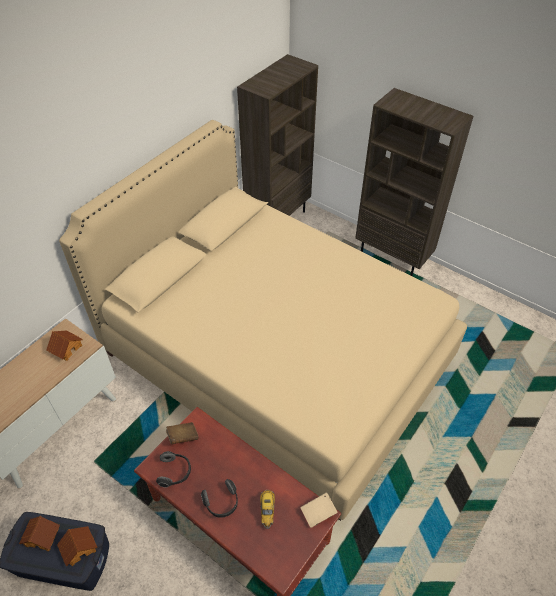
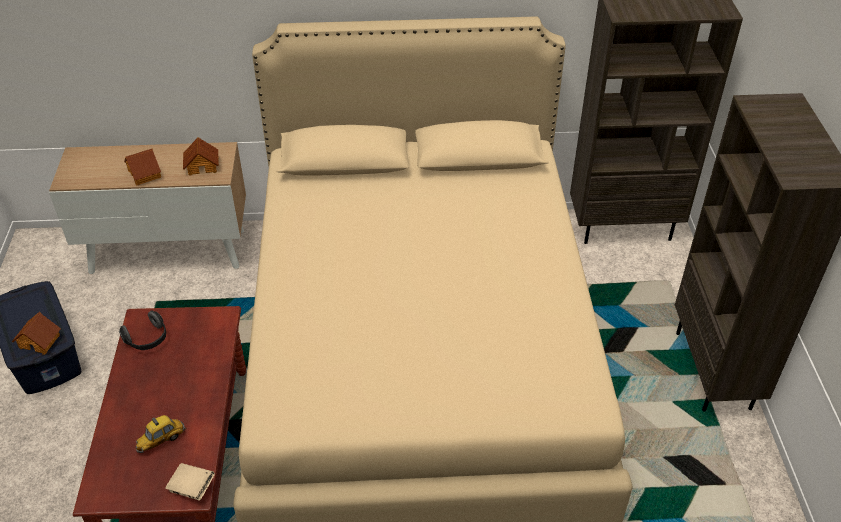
camera: 50 degrees right, 5 degrees down
(42, 536) = (33, 309): toy house -> toy house (145, 174)
(183, 437) = (193, 319): brown book -> none
(222, 503) = (141, 397): headphones -> none

